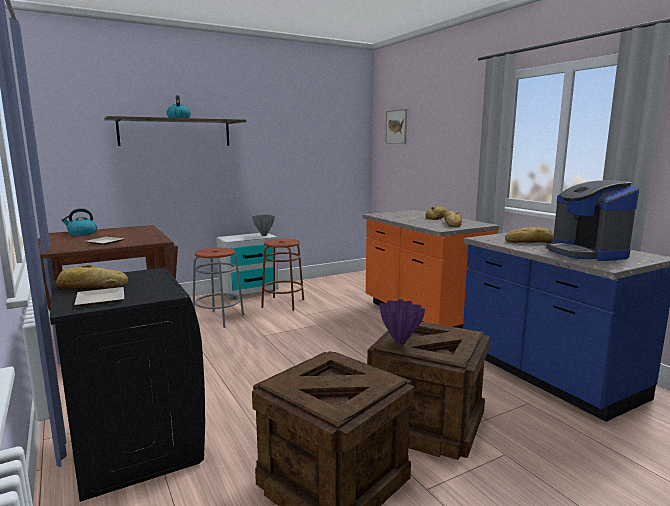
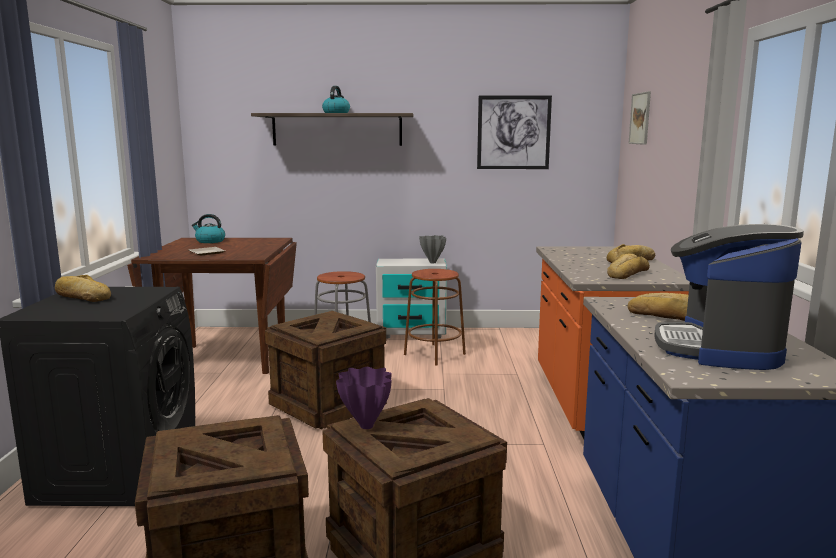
camera: 30 degrees right, 0 degrees up
(102, 299) = (60, 311): plate -> none
(250, 352) = (328, 405): none -> crate
(308, 136) = (513, 132): none -> picture

